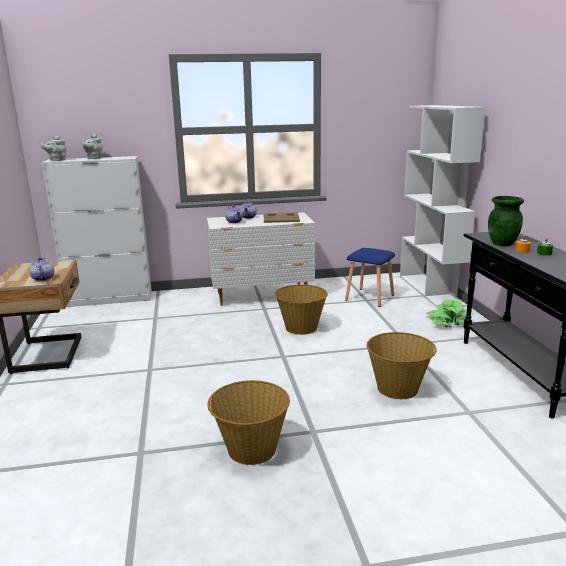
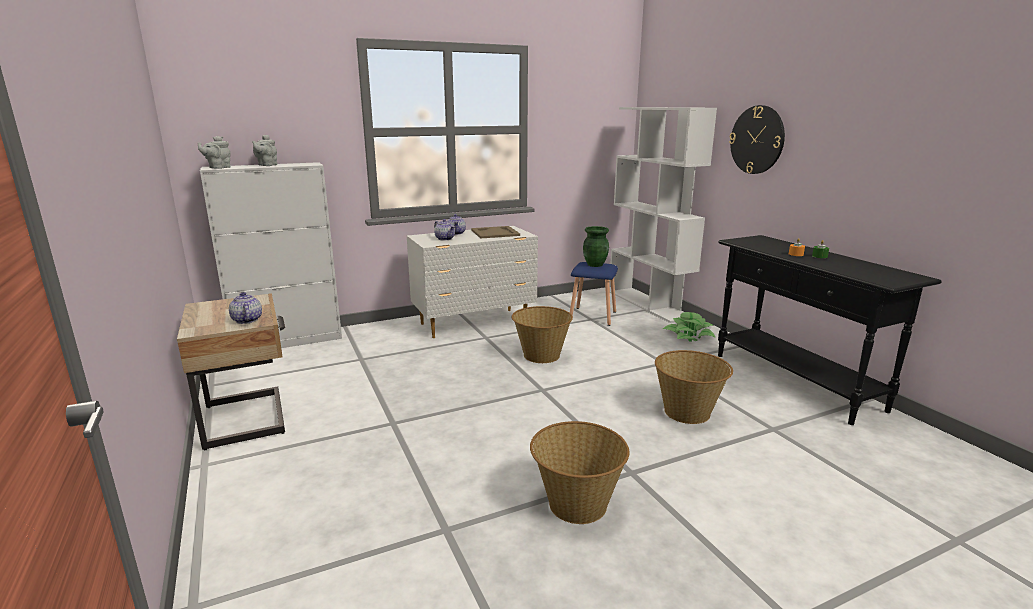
camera: 15 degrees left, 0 degrees up
(502, 243) = (769, 248): green vase -> green vase (595, 264)
(514, 138) = (757, 140): none -> wall clock

